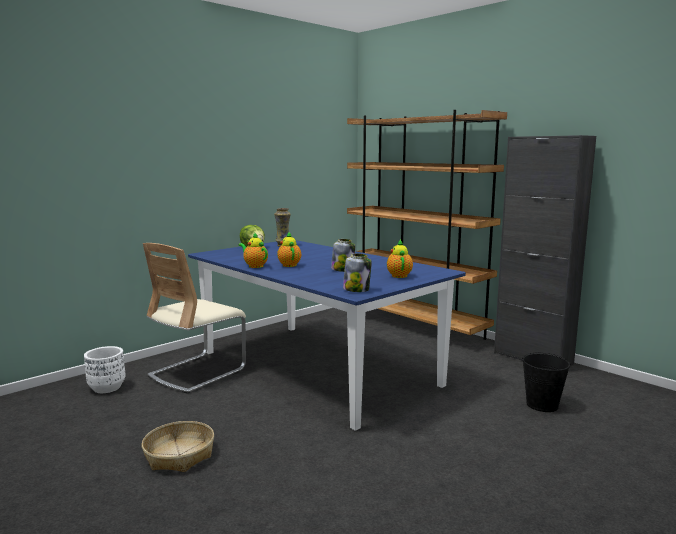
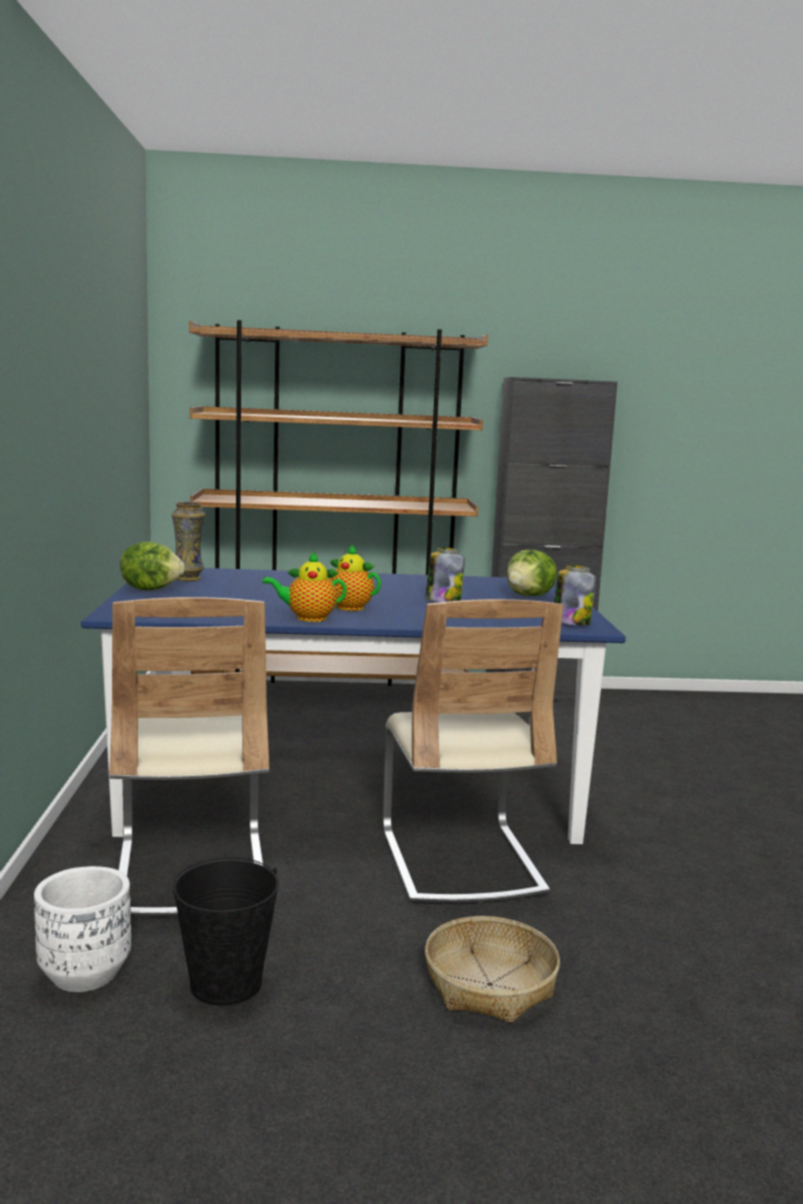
camera: 50 degrees left, 0 degrees up
(285, 411) = (460, 861): none -> beige chair
(399, 275) = (530, 596): teapot -> lettuce
(542, 405) = (651, 742): black bucket -> black bucket (226, 984)

